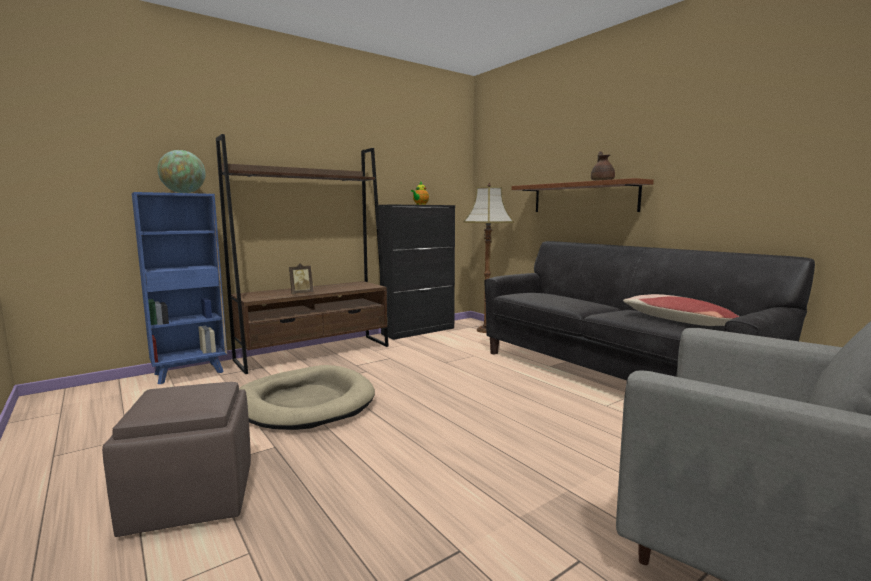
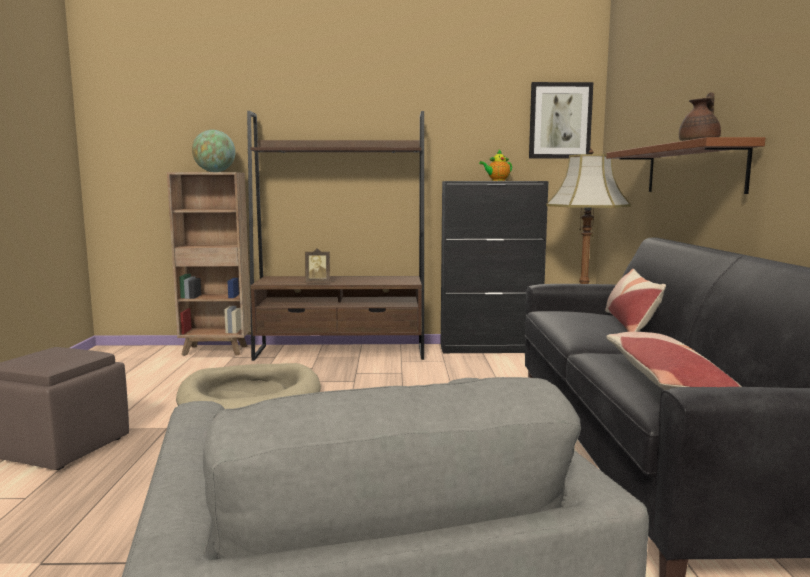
camera: 35 degrees right, 0 degrees up
(191, 373) = (216, 350): blue bookcase -> brown bookcase
(449, 162) = (560, 121): none -> picture
(568, 296) = (630, 324): none -> pillow

